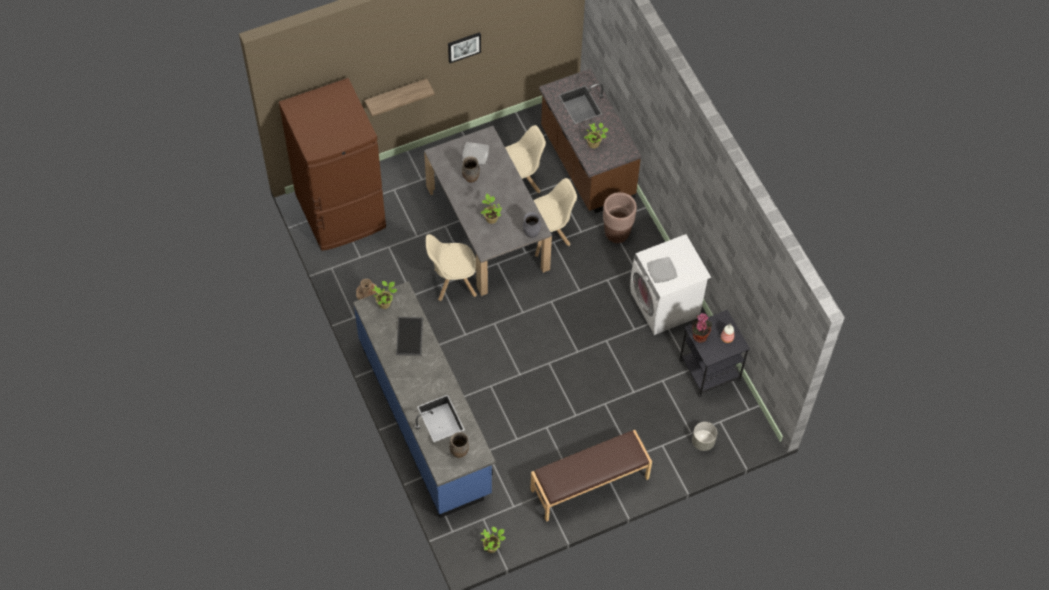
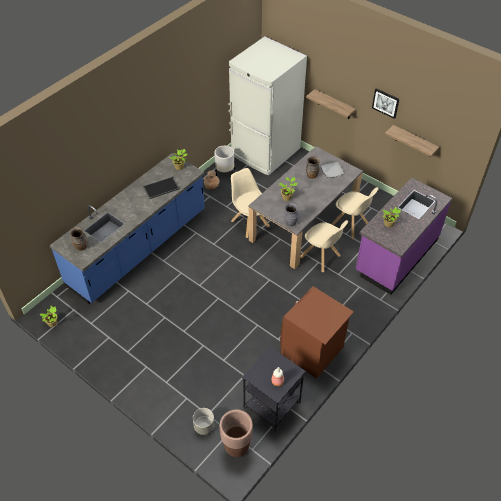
camera: 65 degrees right, 10 degrees down
(341, 211) = (265, 151): brown fridge -> white fridge
(349, 271) = (224, 171): none -> white planter
(509, 54) = (414, 142): none -> shelf
(586, 164) = (396, 255): brown counter -> purple counter
(590, 484) = (129, 363): brown bench -> none
(617, 234) = (352, 296): brown planter -> brown planter (237, 447)
(661, 270) = (308, 308): plate -> none
(666, 305) = (312, 351): white washing machine -> brown washing machine
(699, 335) = (268, 360): potted plant -> none

